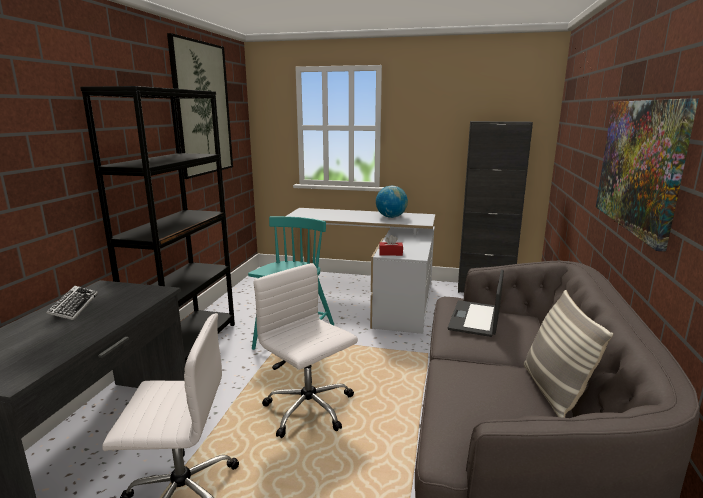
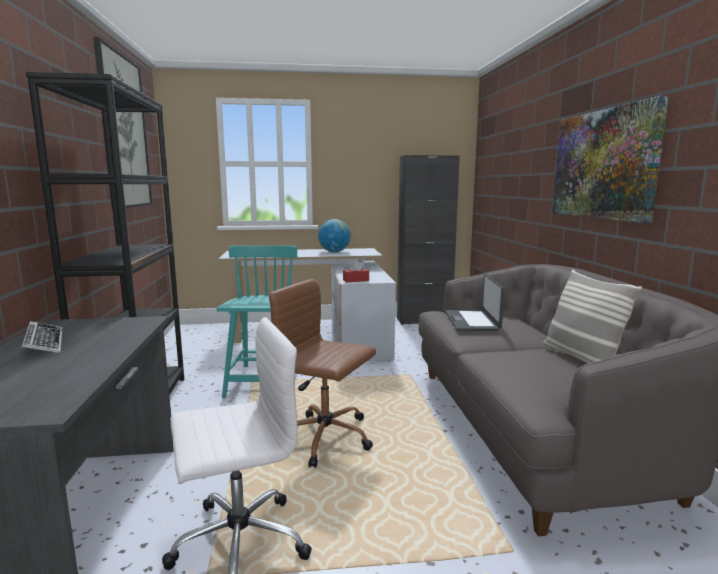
camera: 20 degrees left, 5 degrees down
(309, 410) = (327, 438): white office chair -> brown office chair

